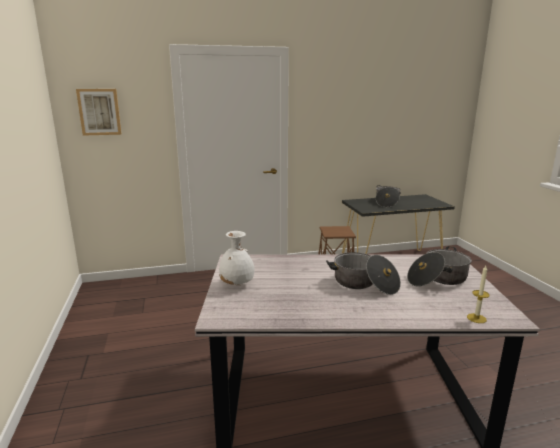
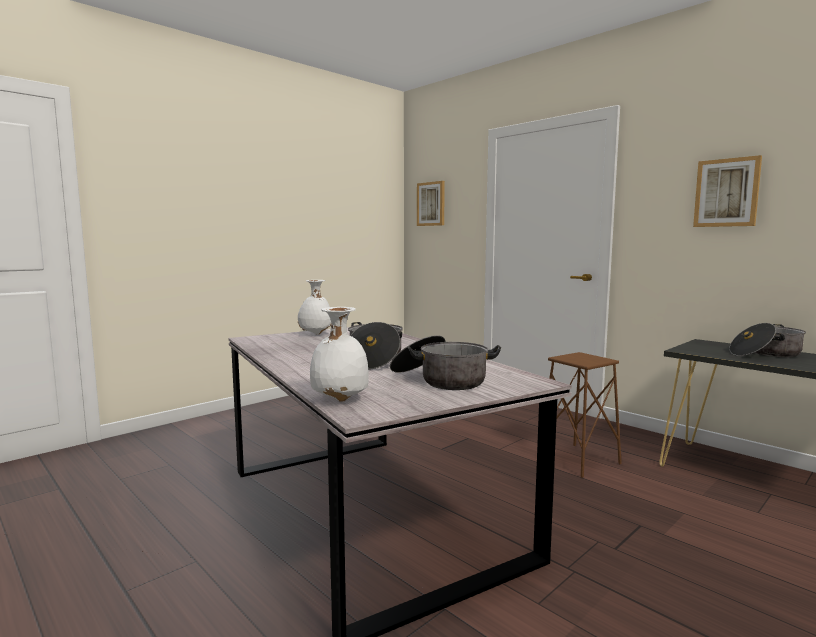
camera: 60 degrees right, 10 degrees down
(353, 114) = (726, 193): none -> picture
(476, 318) = (339, 399): candle -> white vase

